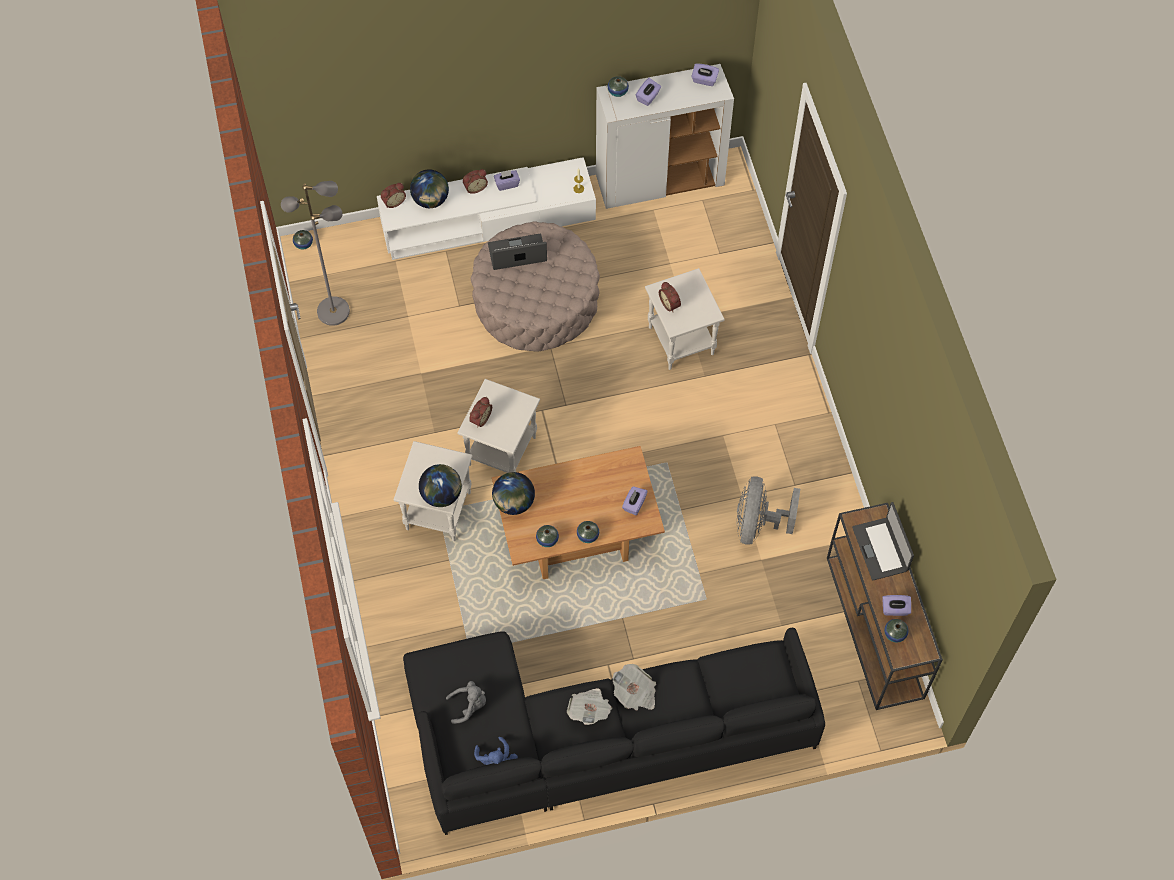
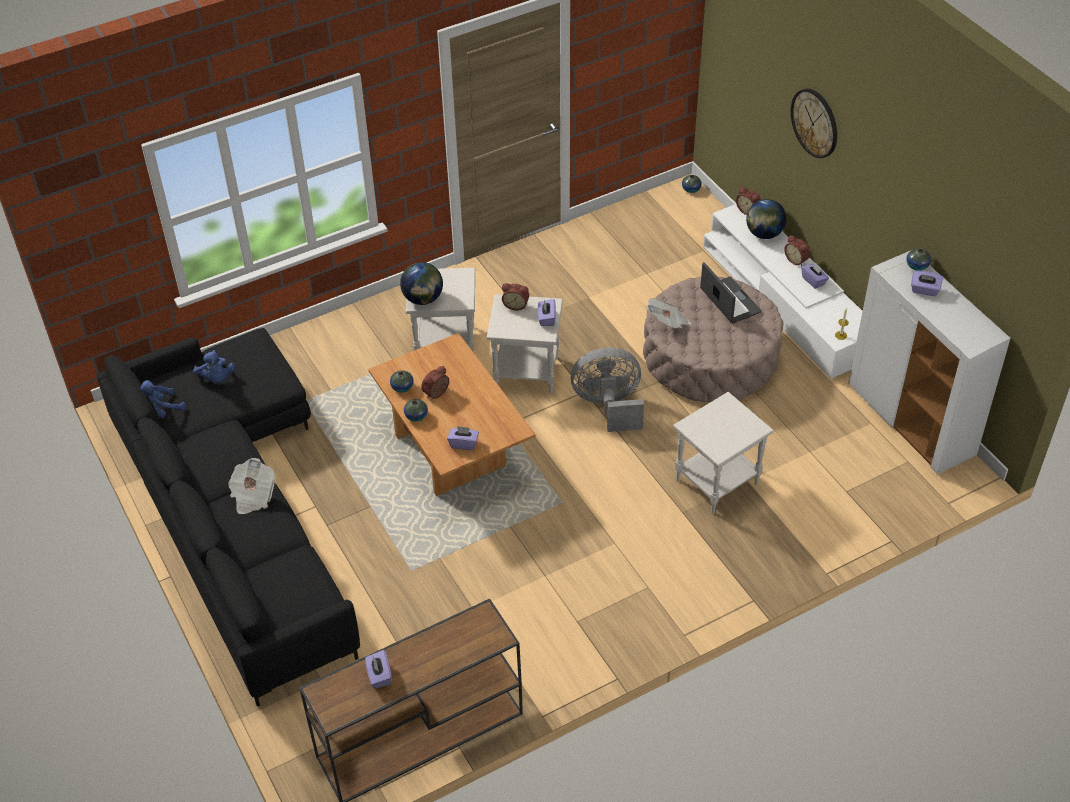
camera: 75 degrees right, 15 degrees down
(333, 310) = (629, 225): grey floor lamp -> none
(443, 90) = (815, 123): none -> wall clock
(469, 705) = (216, 378): grey plush toy -> blue plush toy
(514, 503) = (435, 354): globe -> none
(589, 710) = (228, 465): newspaper -> newspaper (668, 322)
(670, 303) = (715, 416): alarm clock -> alarm clock (437, 394)
(704, 80) = (978, 329): purple tissue box -> purple tissue box (546, 318)
(758, 524) = (516, 597): grey fan -> grey fan (609, 406)
(881, 549) = (455, 647): laptop -> none
(895, 634) = (347, 681): vase -> none

